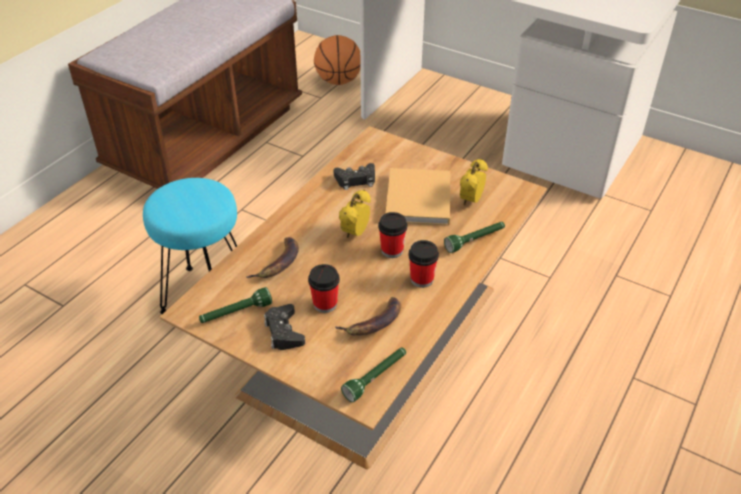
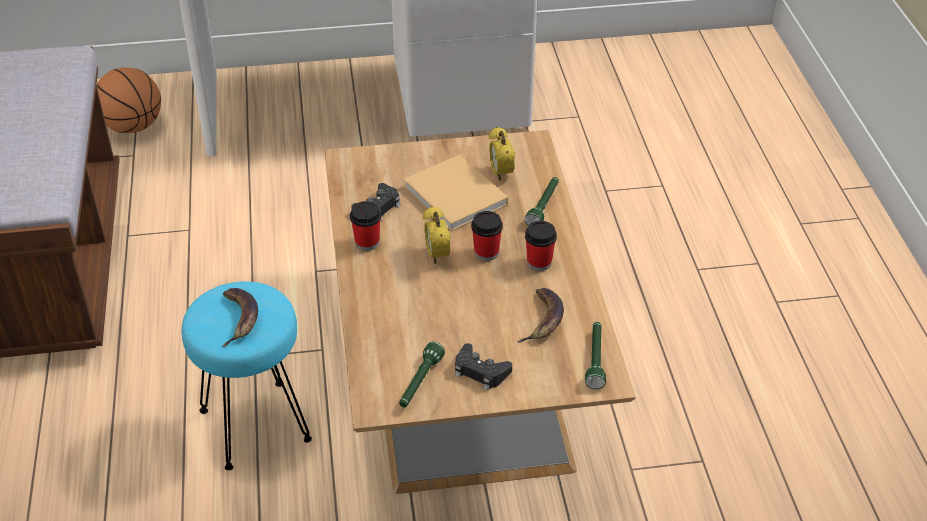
camera: 40 degrees left, 0 degrees up
(278, 263) = (402, 320): banana -> banana (239, 318)
(325, 304) = (486, 329): cup -> cup (367, 243)

